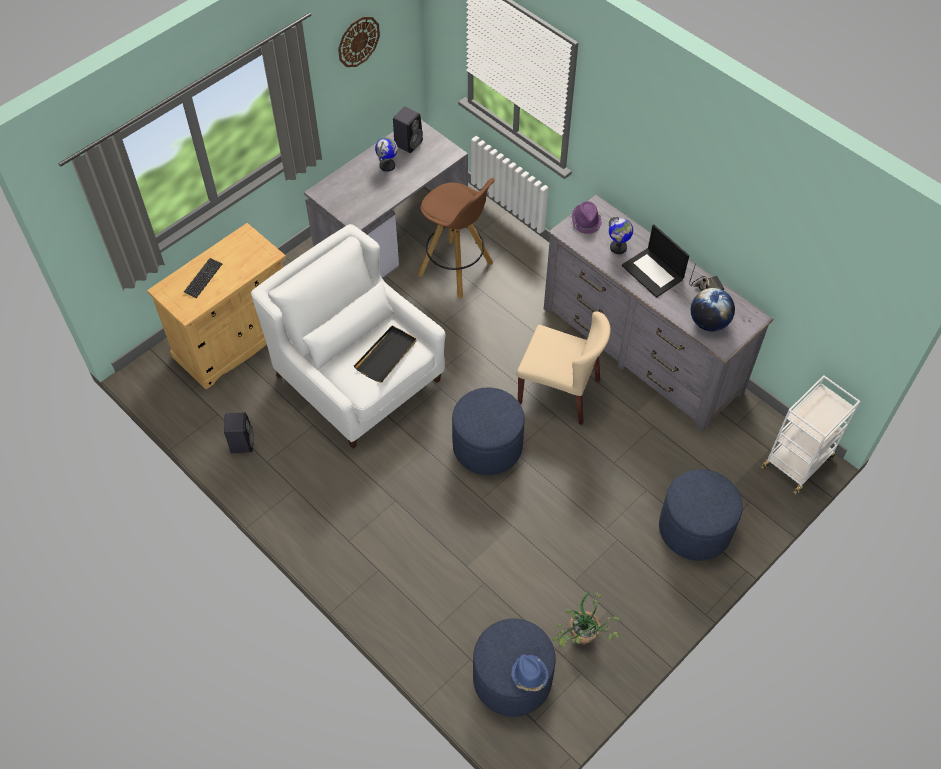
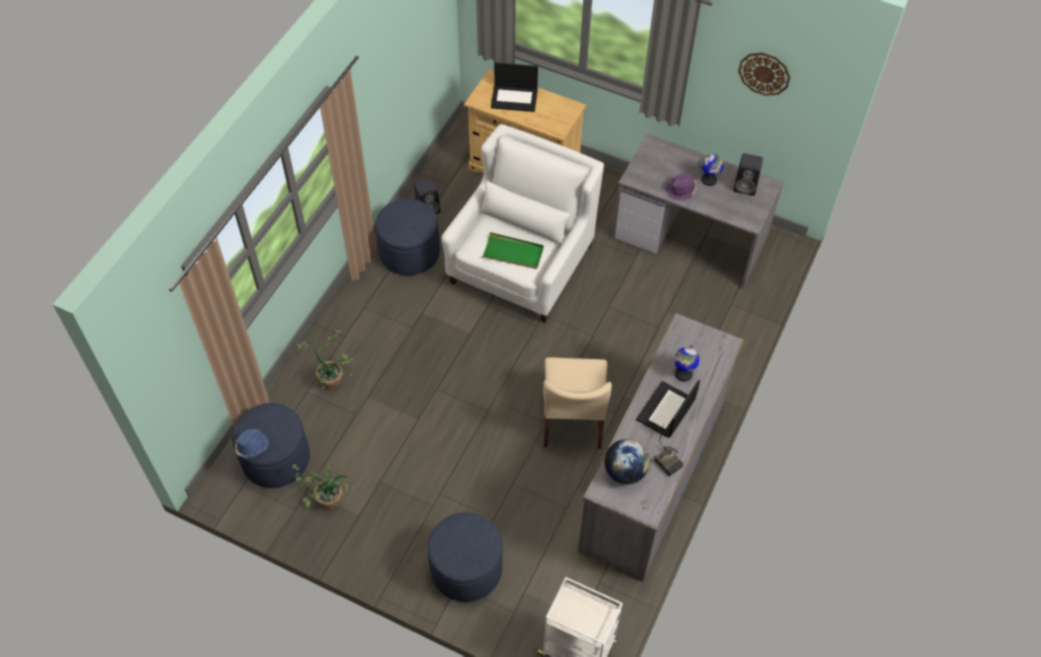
camera: 70 degrees right, 0 degrees up
(203, 278) = (515, 98): keyboard -> laptop
(386, 355) = (513, 253): black tray -> green tray
(429, 596) = (332, 378): none -> potted plant
(456, 269) = (674, 299): brown stool -> none
(487, 446) = (491, 378): blue ottoman -> blue ottoman (409, 252)
(586, 221) = (703, 339): purple hat -> purple hat (681, 190)

